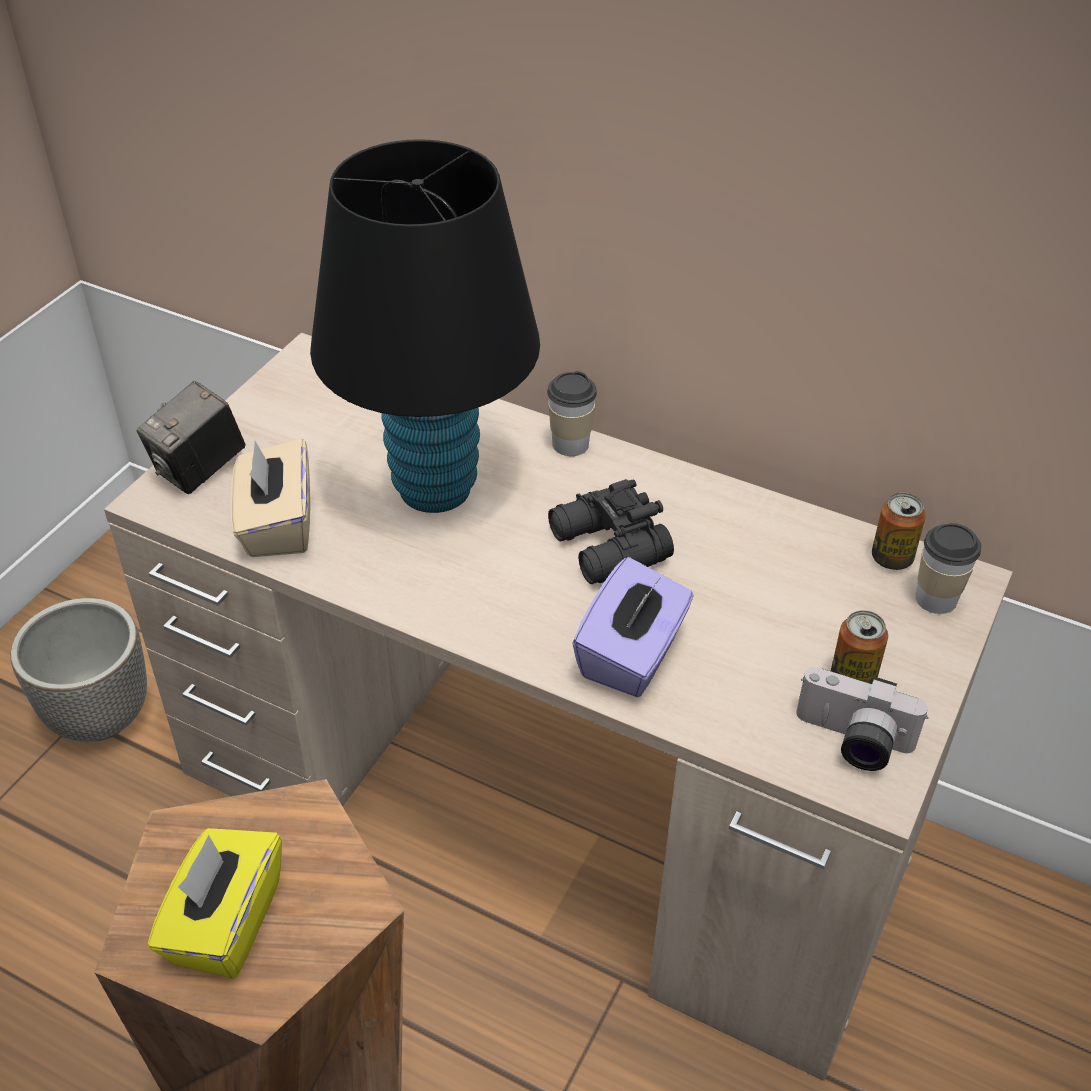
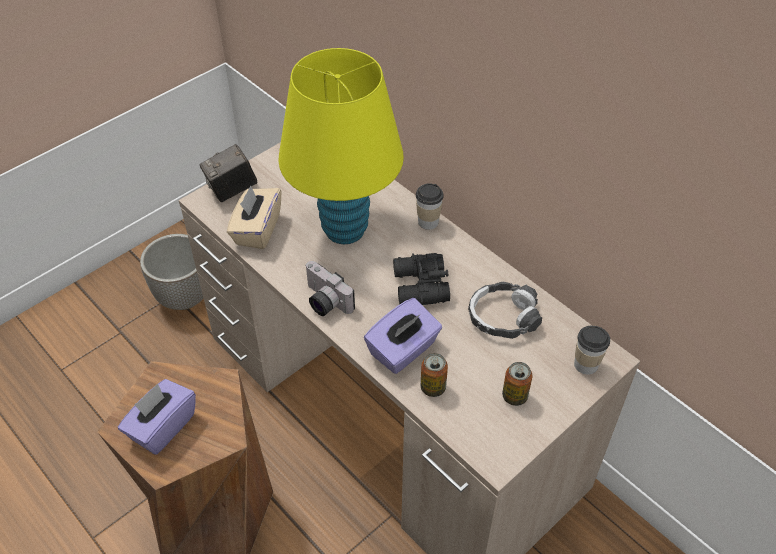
camera: 20 degrees right, 5 degrees up
(225, 923) = (162, 427): yellow tissue box -> purple tissue box
(435, 489) = (345, 230): black table lamp -> yellow table lamp
(768, 560) = (503, 317): none -> headphones
(851, 742) = (495, 431): camera -> camera (324, 302)
(891, 558) = (573, 334): can -> can (433, 387)

